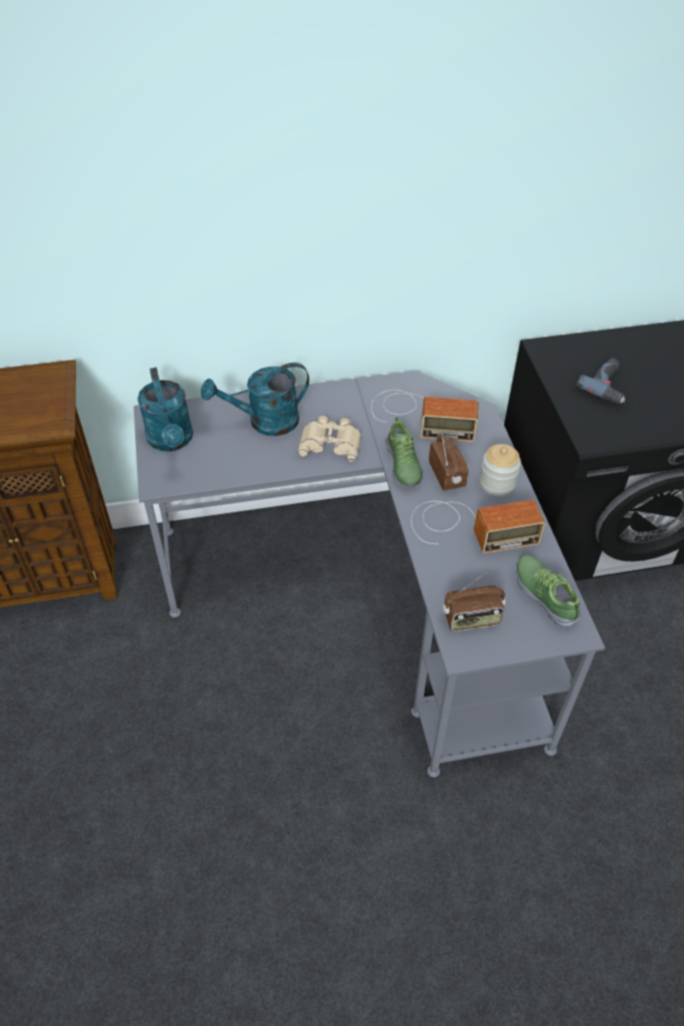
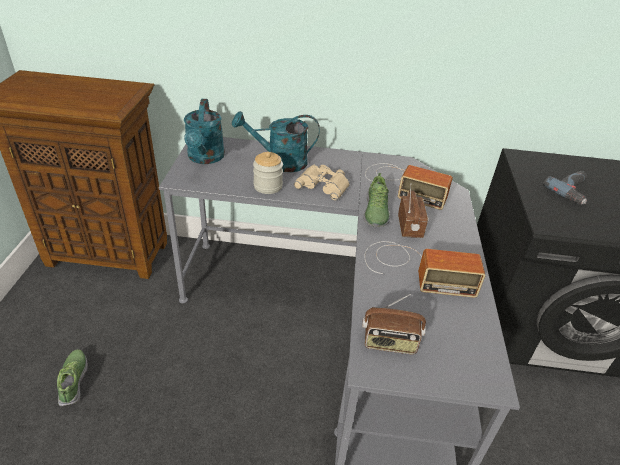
camera: 15 degrees right, 10 degrees down
(497, 483) = (452, 243): jar -> jar (268, 186)
(545, 595) = (470, 341): shoe -> shoe (74, 380)

